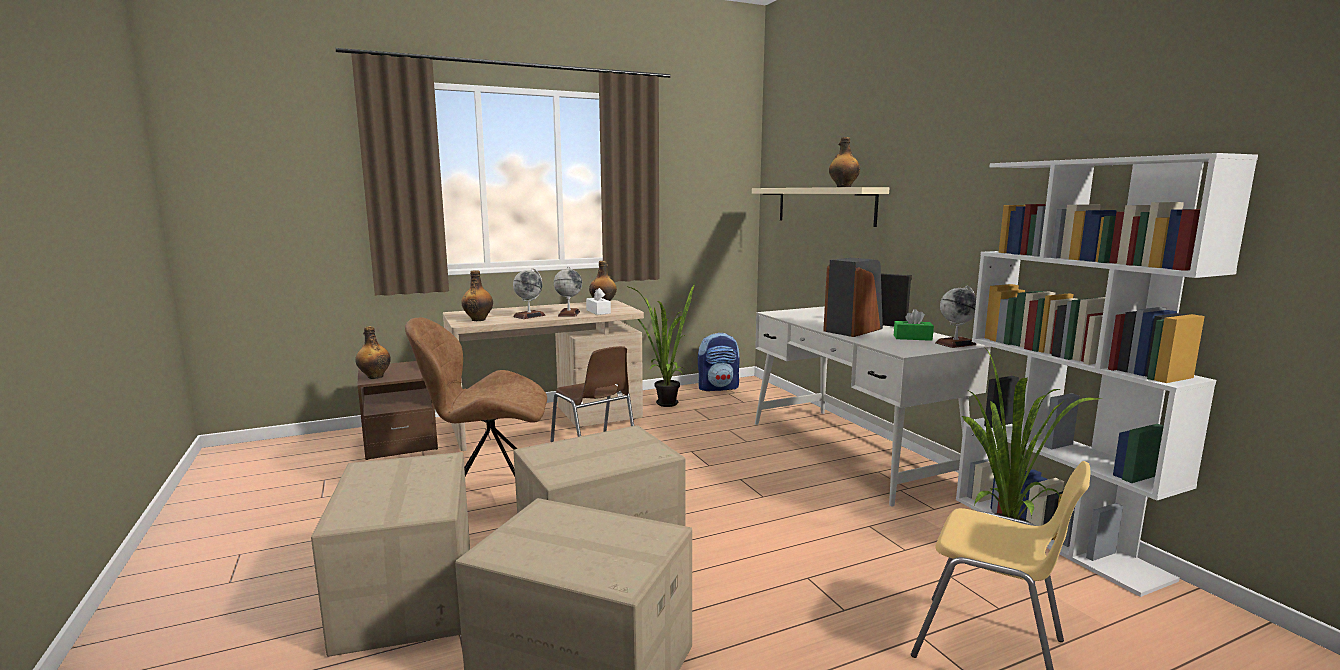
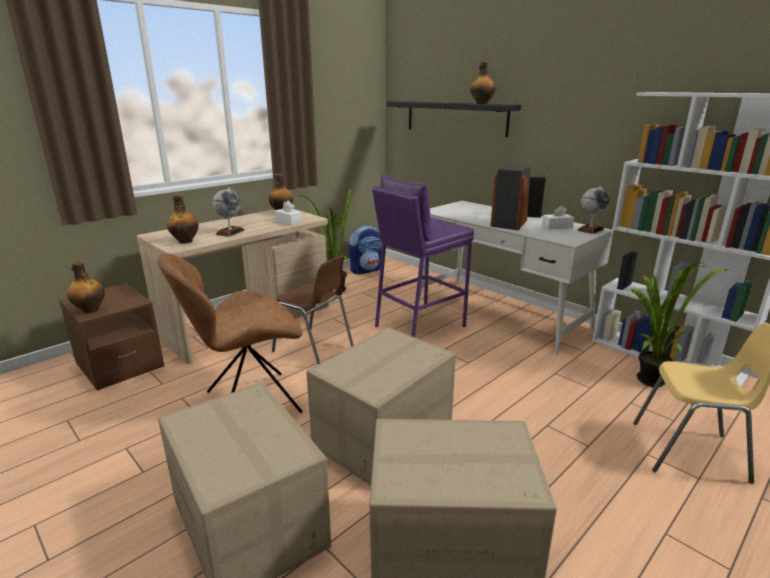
camera: 20 degrees left, 10 degrees up
(569, 313) = (264, 226): globe -> none
(734, 451) = (419, 326): none -> purple stool
(824, 205) = (455, 117): beige shelf -> black shelf
(912, 338) = (557, 227): green tissue box -> white tissue box

